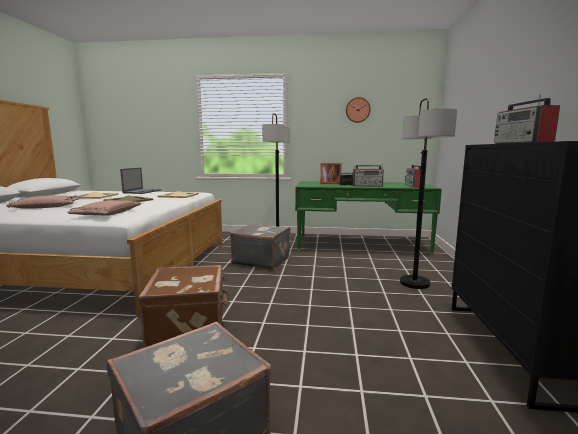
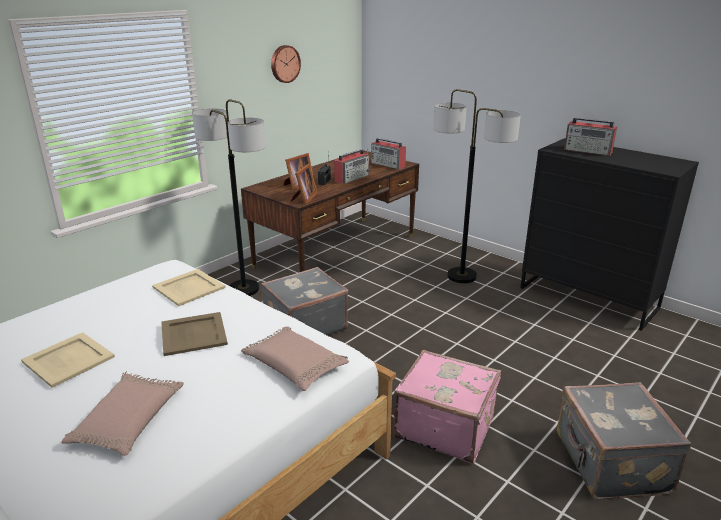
camera: 55 degrees left, 15 degrees up
(142, 191) = (75, 308): laptop -> none
(190, 327) = (445, 426): brown suitcase -> pink suitcase
(312, 185) = (304, 198): none -> picture frame
(361, 245) = (337, 251): green desk -> brown desk

